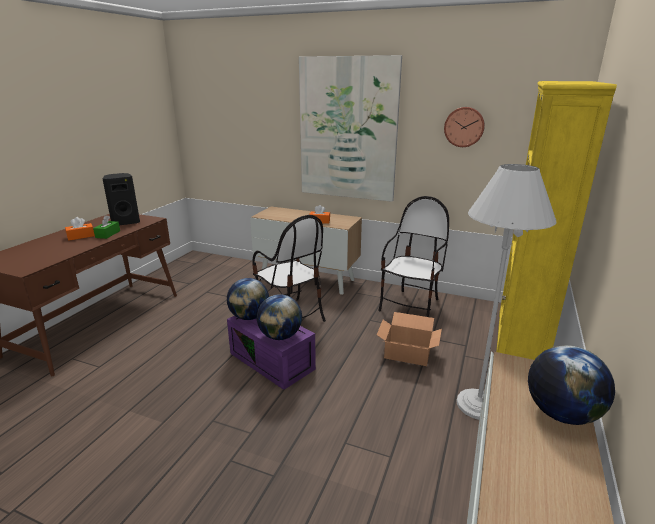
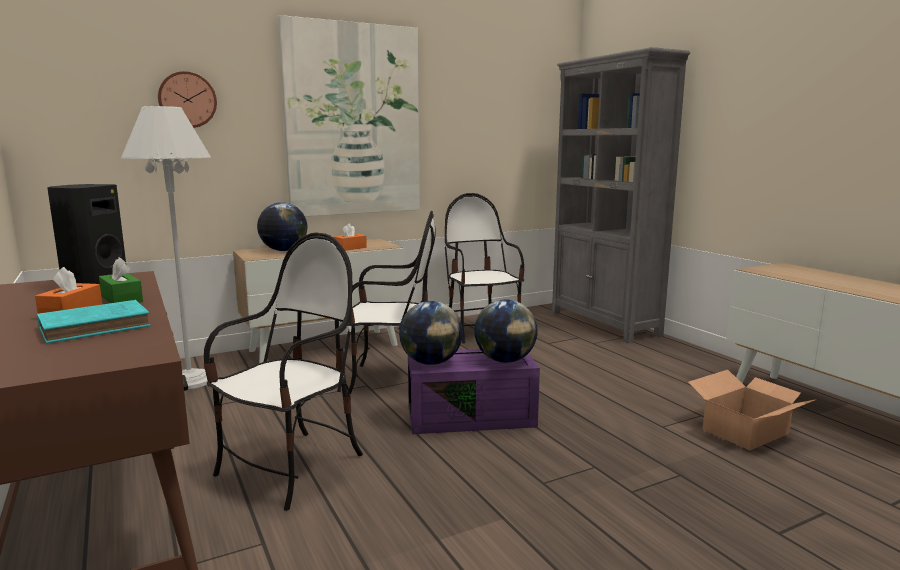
camera: 50 degrees left, 10 degrees down
(61, 248) = (98, 327): none -> turquoise book
(165, 340) = (292, 468): none -> chair
(408, 353) = (557, 358): cardboard box -> cardboard box (746, 431)
(464, 127) = (485, 113): wall clock -> wall clock (187, 100)
(478, 405) = (667, 363): white floor lamp -> white floor lamp (190, 380)
(519, 344) = (604, 323): yellow bookcase -> grey bookcase
(561, 414) = (834, 276): globe -> globe (283, 250)

